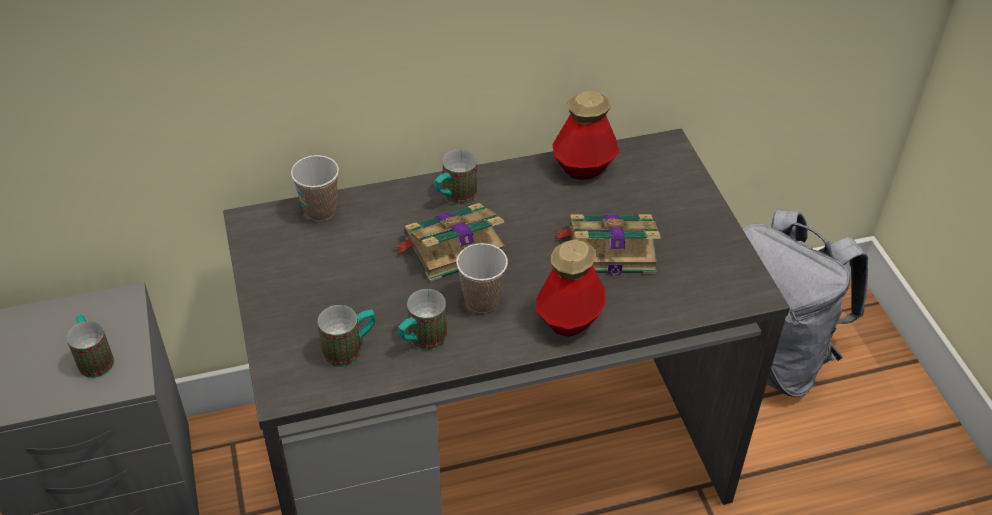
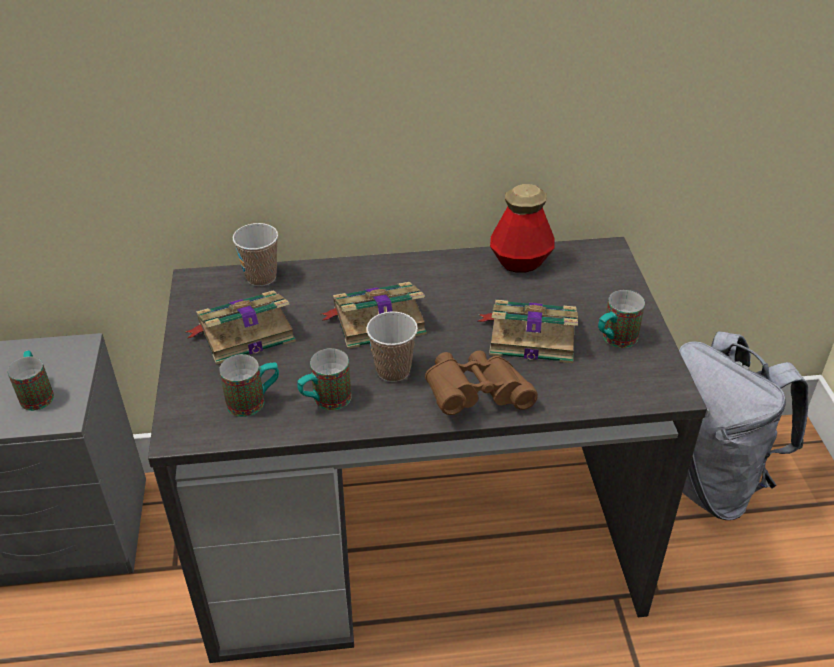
camera: 10 degrees right, 5 degrees down
(318, 275) = (243, 333): none -> book
(454, 197) = (389, 277): mug -> mug (614, 340)
(569, 319) = (476, 396): bottle -> brown binoculars

